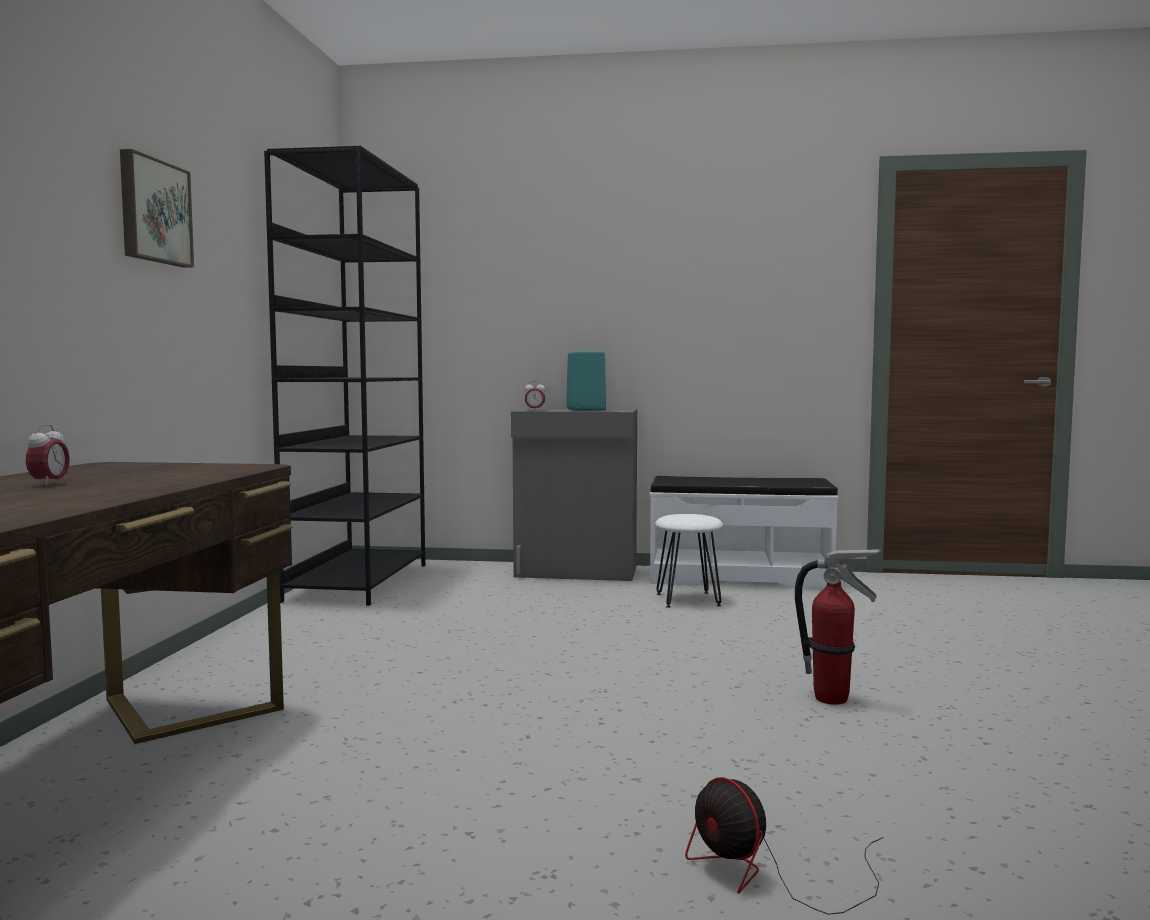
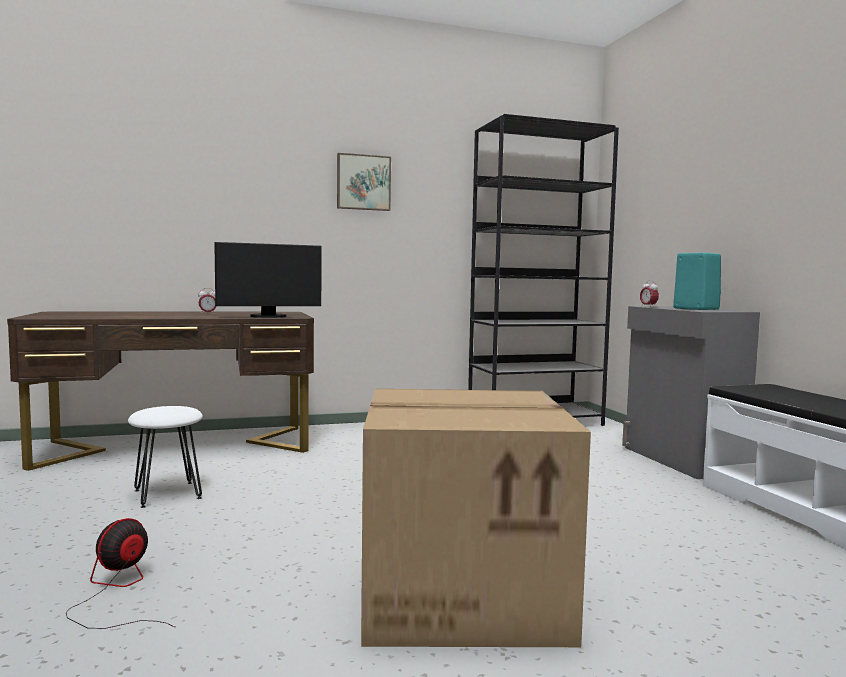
camera: 65 degrees right, 0 degrees up
(220, 471) = (269, 316): none -> monitor
(688, 600) = (678, 505): white stool -> white stool (166, 494)
(832, 699) = (465, 590): fire extinguisher -> cardboard box

